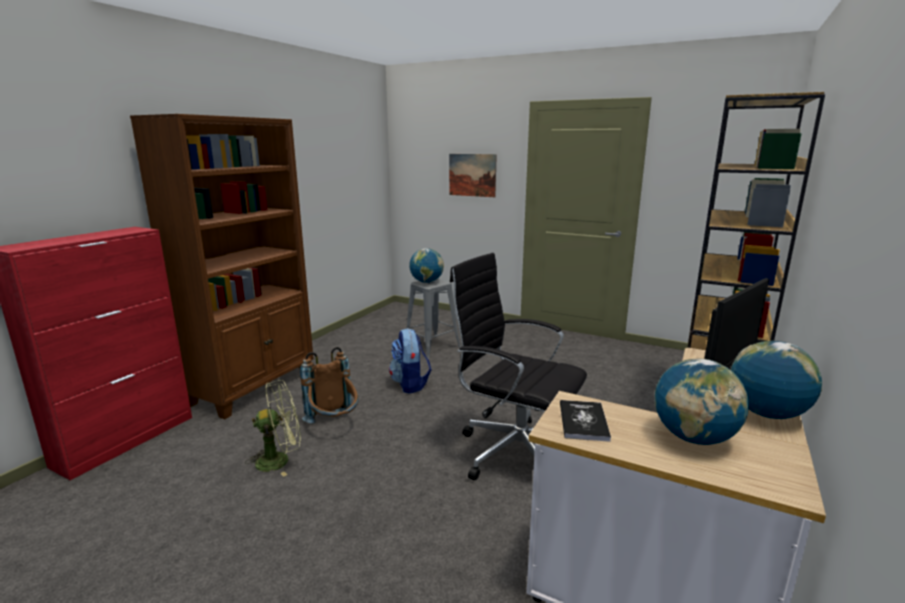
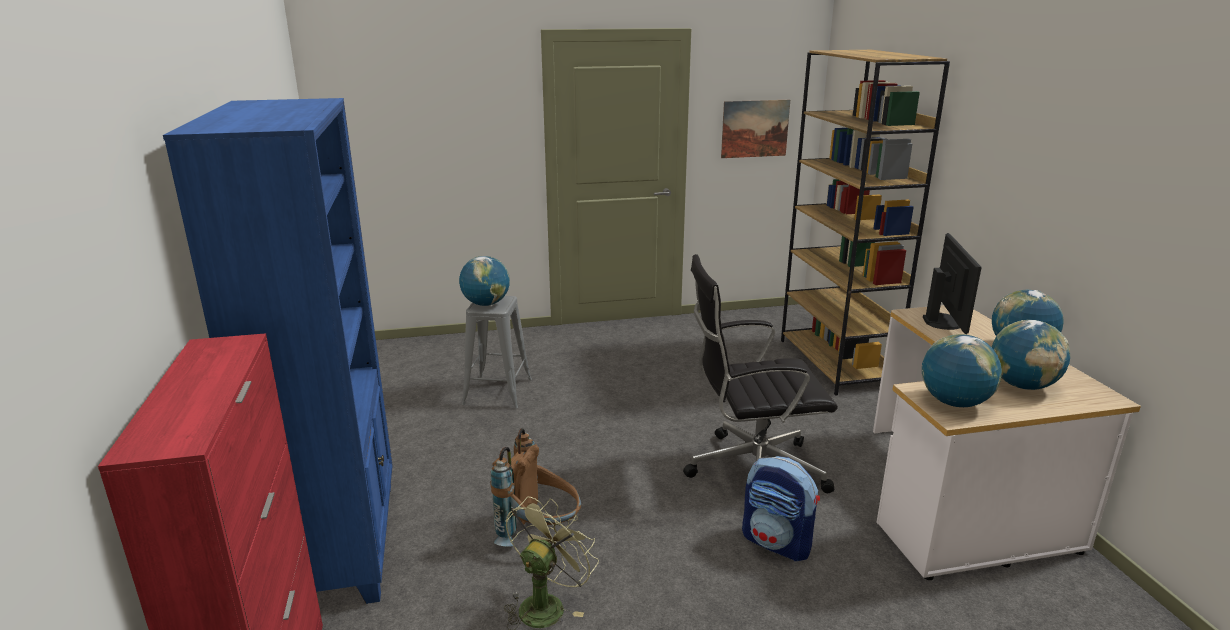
camera: 40 degrees left, 5 degrees up
(254, 387) = (342, 542): brown bookcase -> blue bookcase
(410, 384) = (547, 448): backpack -> backpack (777, 543)
(472, 175) = (461, 134): picture -> picture (755, 128)
(583, 421) = (954, 403): book -> globe

